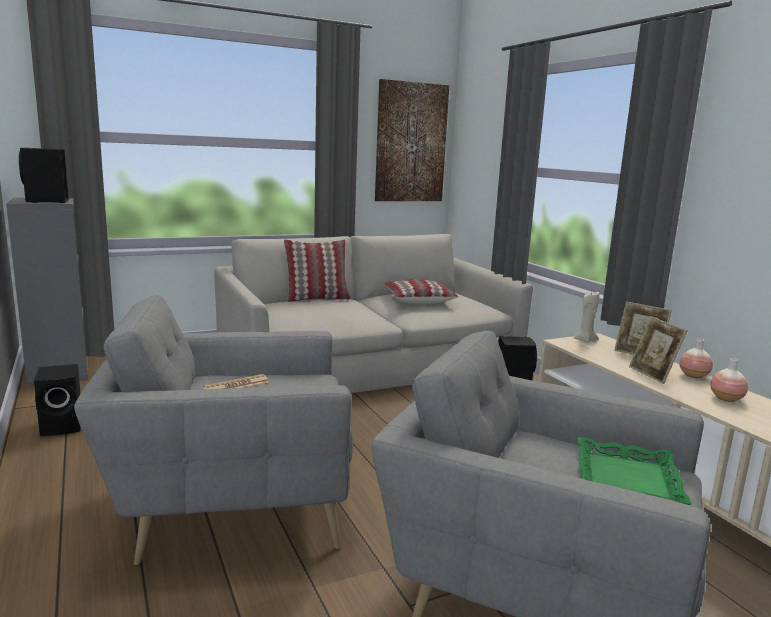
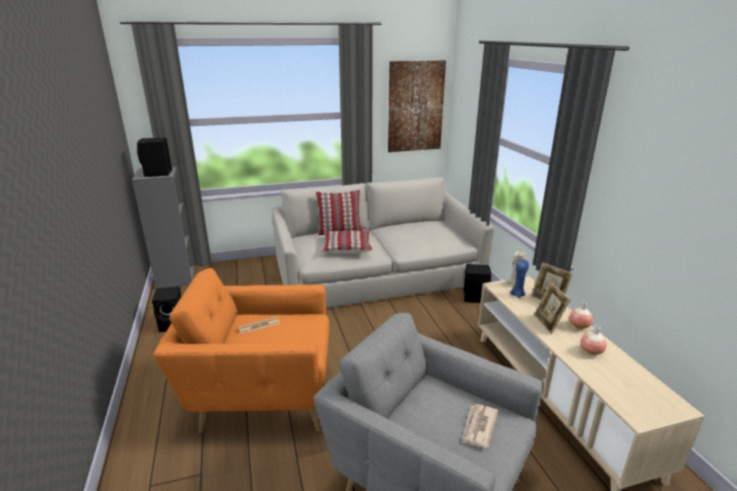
camera: 10 degrees right, 10 degrees up
(231, 509) = (260, 396): grey armchair -> orange armchair
(418, 299) = (411, 232): pillow -> pillow (347, 247)
(595, 349) = (517, 294): none -> blue candle
(628, 480) = (479, 427): green tray -> newspaper

